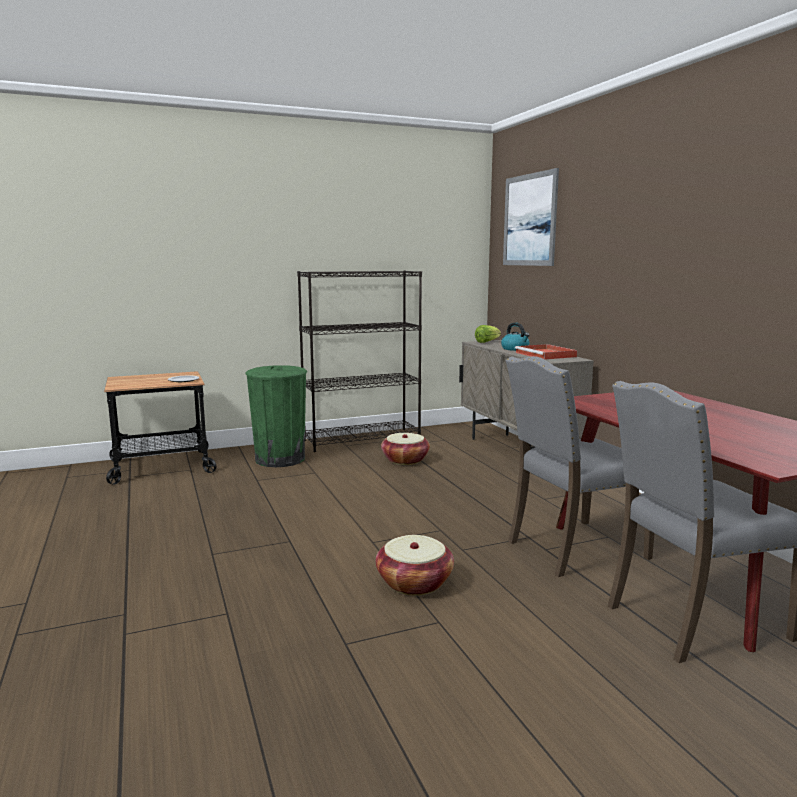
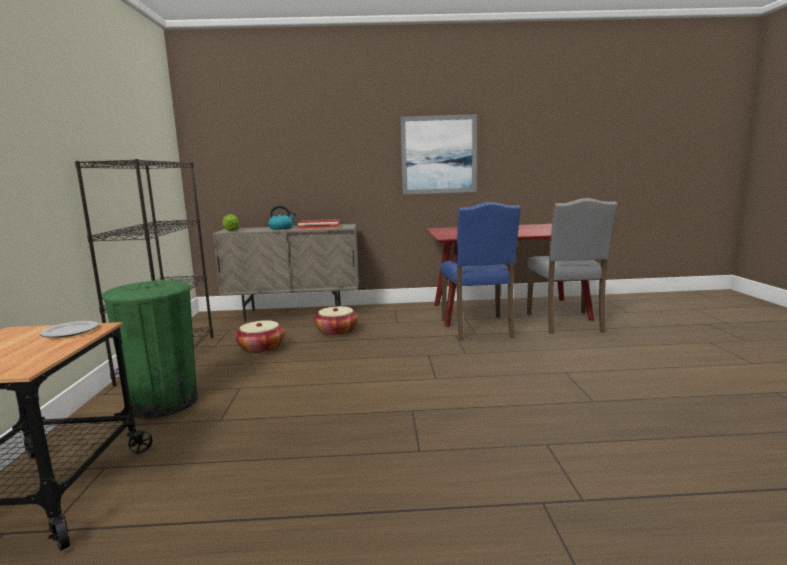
camera: 70 degrees left, 0 degrees up
(414, 583) = (510, 372): basket -> basket (337, 331)
(529, 220) = (247, 118): picture -> picture (438, 155)
(572, 549) = (478, 328): grey chair -> blue chair

